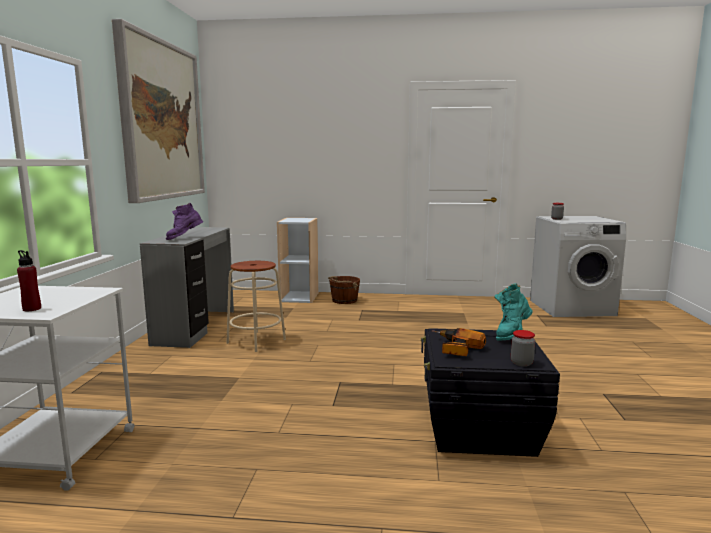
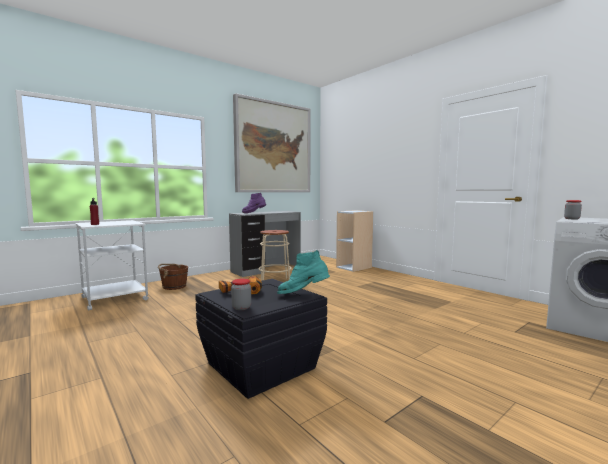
camera: 45 degrees right, 5 degrees down
(344, 300) = (377, 274): brown bucket -> brown bucket (174, 286)

